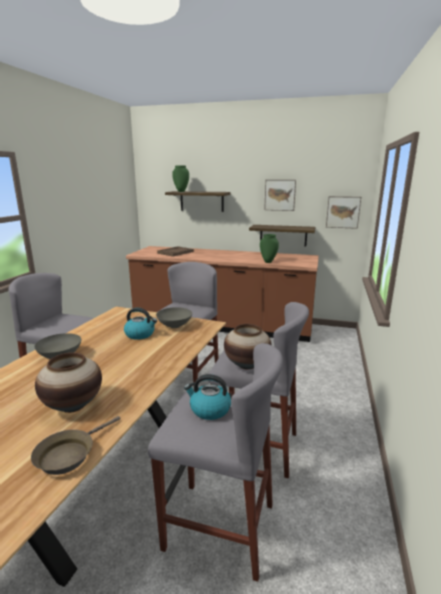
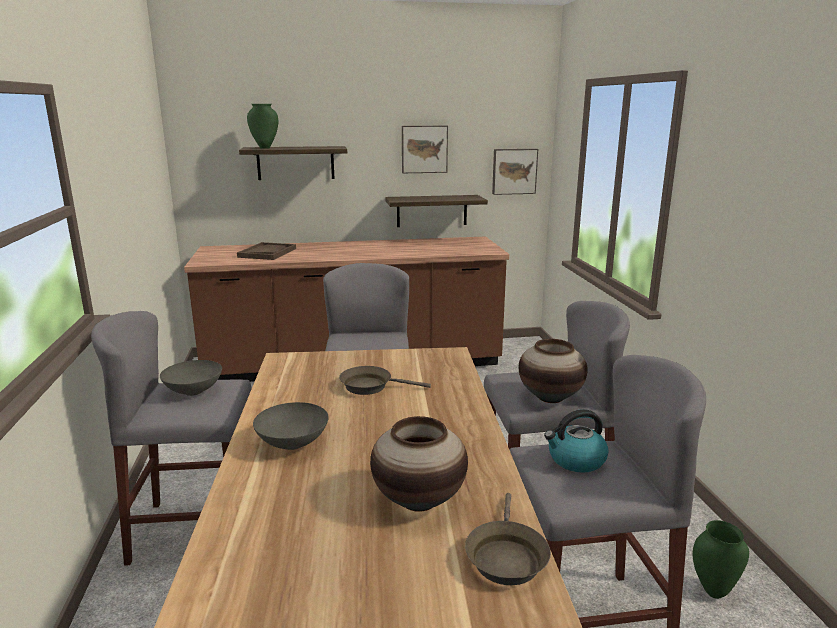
camera: 25 degrees left, 0 degrees up
(140, 334) = (370, 386): kettle -> brown frying pan
(175, 326) = (404, 364): grey bowl -> grey bowl (194, 391)
(268, 262) = (434, 253): green vase -> green vase (713, 592)

